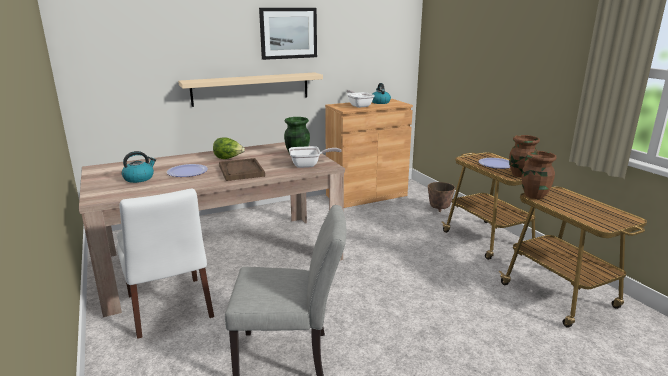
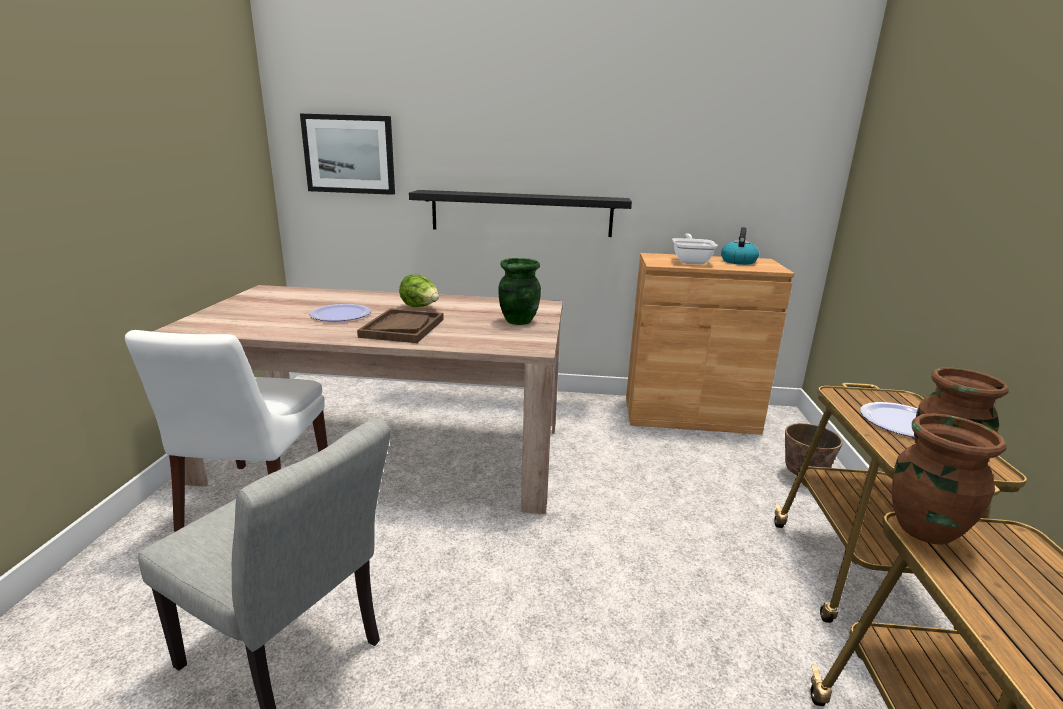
camera: 30 degrees right, 0 degrees up
(139, 178) = (277, 311): kettle -> none
(251, 89) = (521, 213): beige shelf -> black shelf
(288, 33) = (590, 130): picture -> picture (349, 154)
(309, 165) = (506, 340): frying pan -> none

